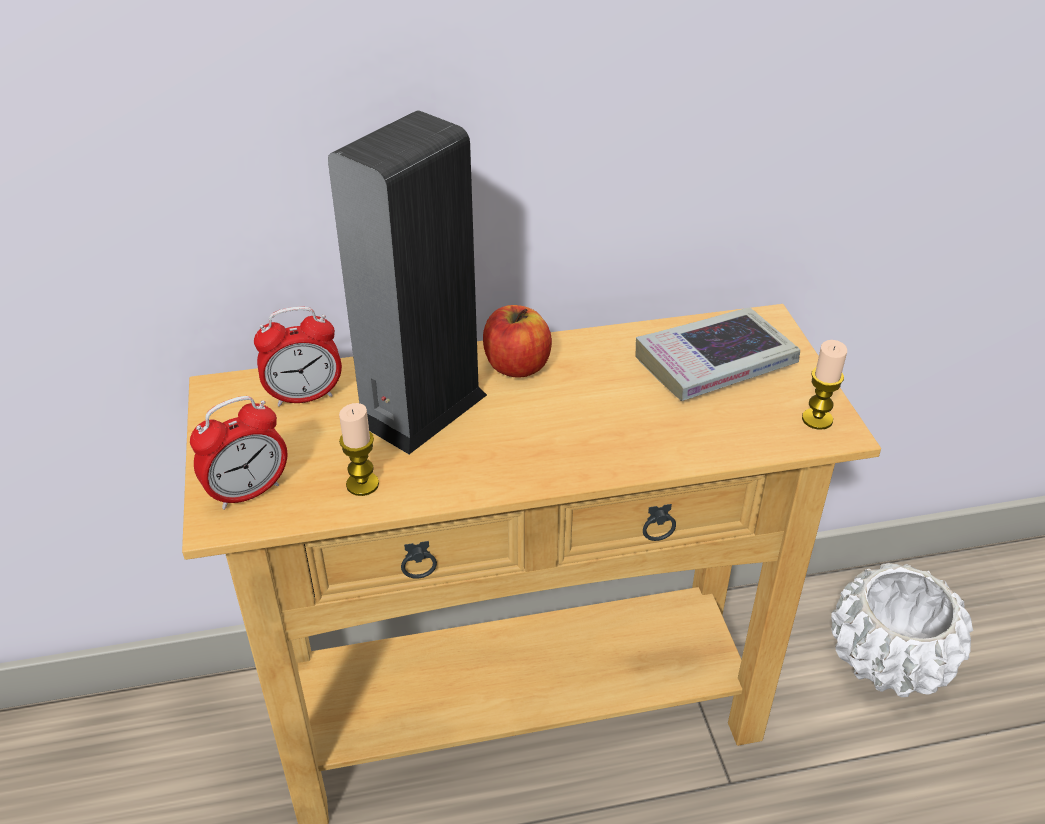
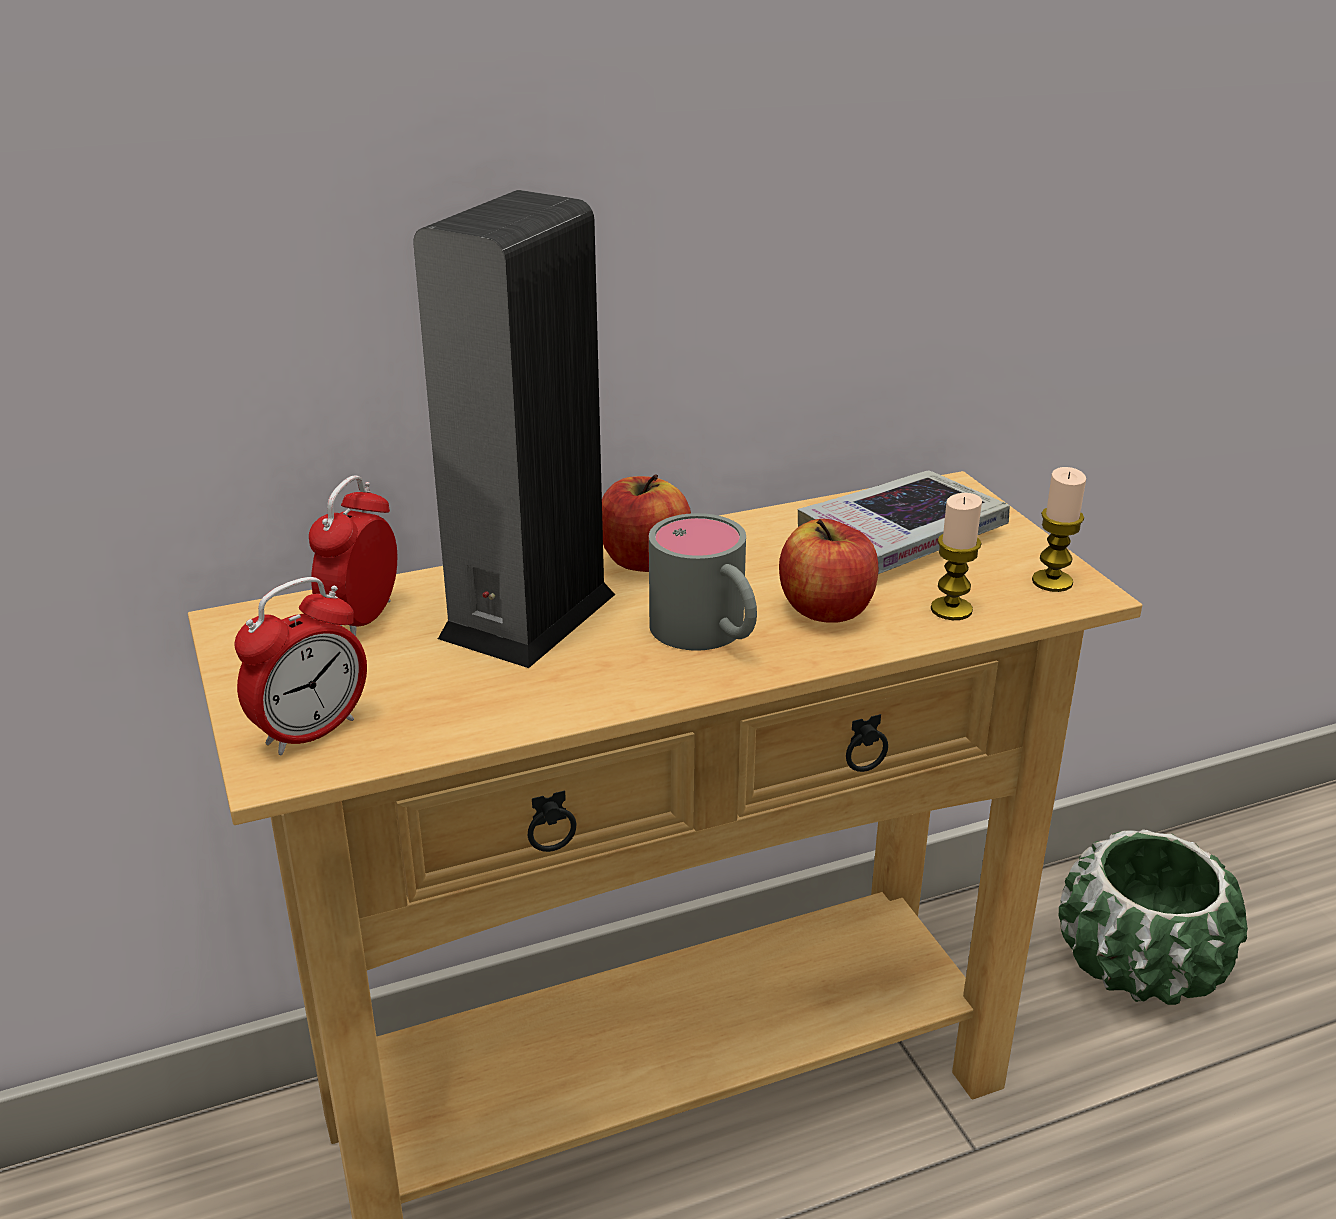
camera: 10 degrees left, 10 degrees down
(304, 396) = (362, 618): alarm clock -> alarm clock turned 135 degrees clockwise
(362, 484) = (473, 707): candle -> candle (951, 609)
(545, 440) = (709, 635): none -> grey mug
(637, 426) = (826, 610): none -> apple
(890, 659) = (1141, 964): white planter -> green planter

